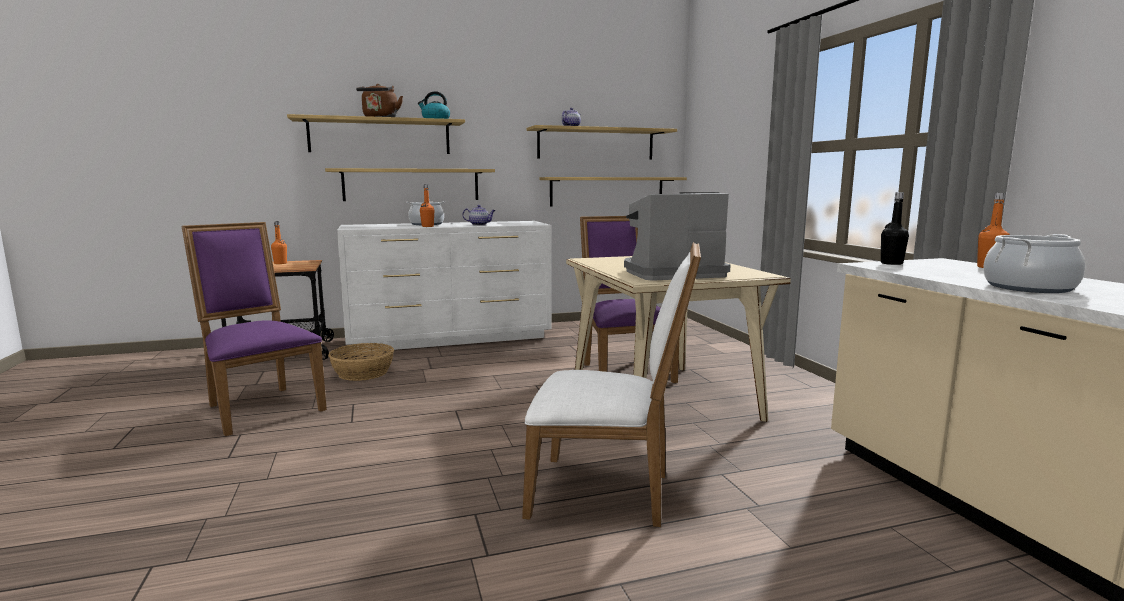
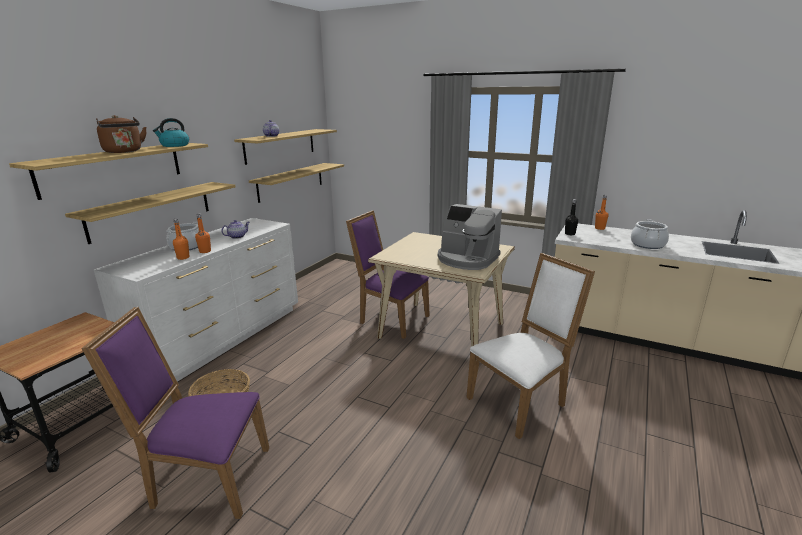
camera: 45 degrees left, 10 degrees up
(280, 263) = (55, 333): orange bottle -> orange bottle (183, 257)
(671, 273) = (467, 259): coffee machine -> coffee machine turned 90 degrees counterclockwise

